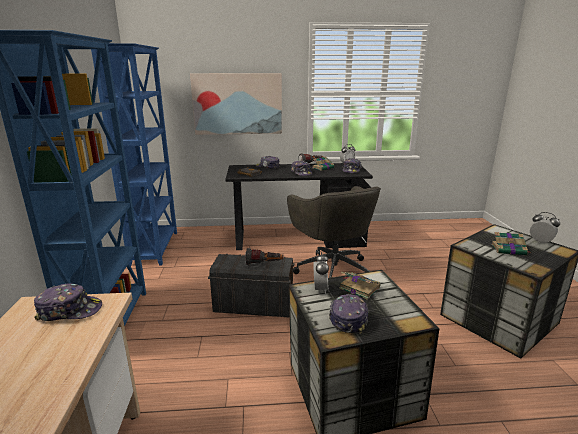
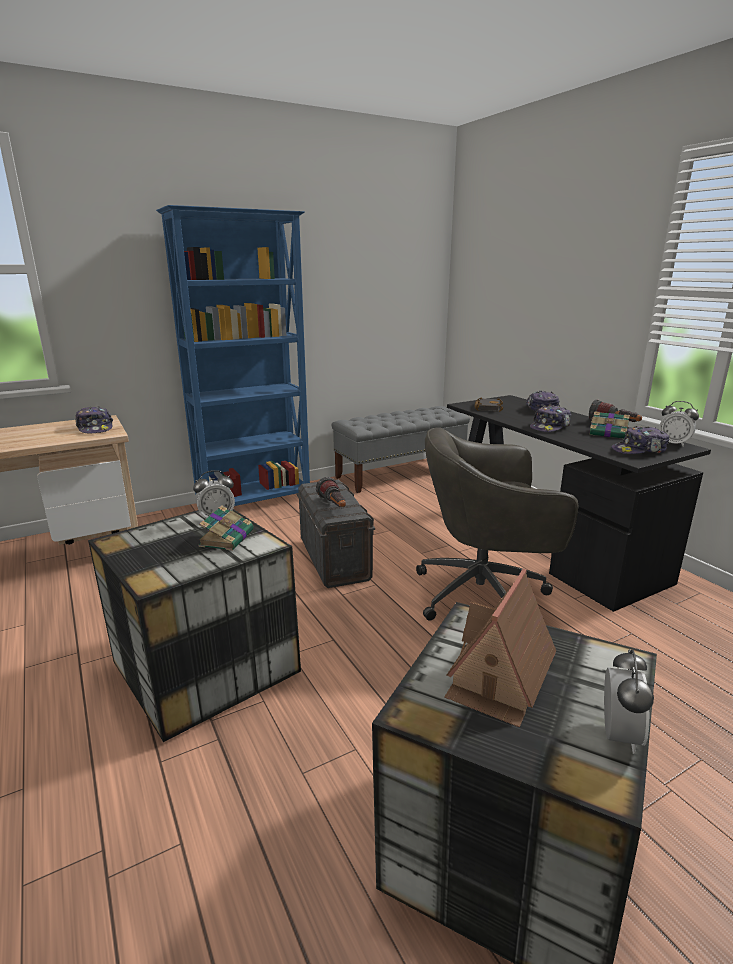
camera: 65 degrees right, 0 degrees up
(155, 248) = (401, 473): blue bookcase -> grey bench
(237, 104) = (550, 303): picture -> none
(333, 270) = (484, 594): grey office chair -> grey office chair turned 45 degrees clockwise
(348, 318) = (151, 542): cap -> none
(509, 250) = (499, 676): book -> toy house

